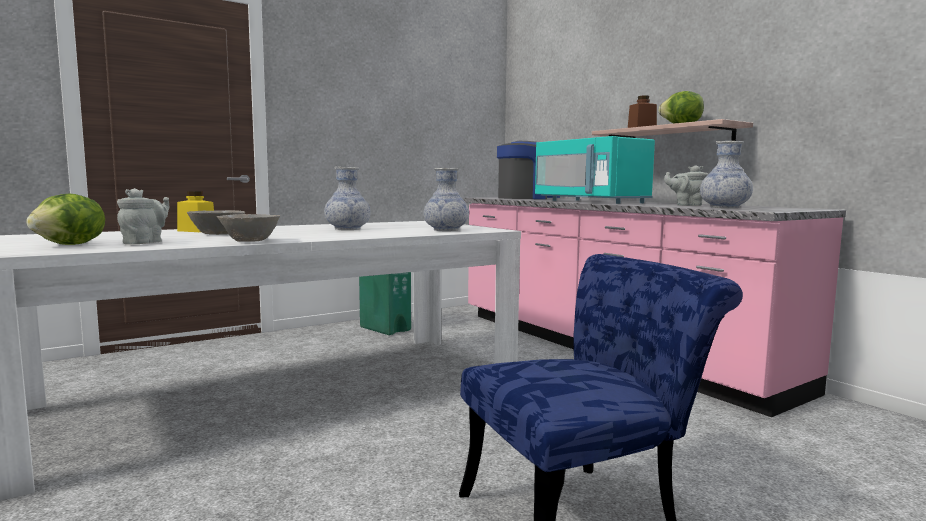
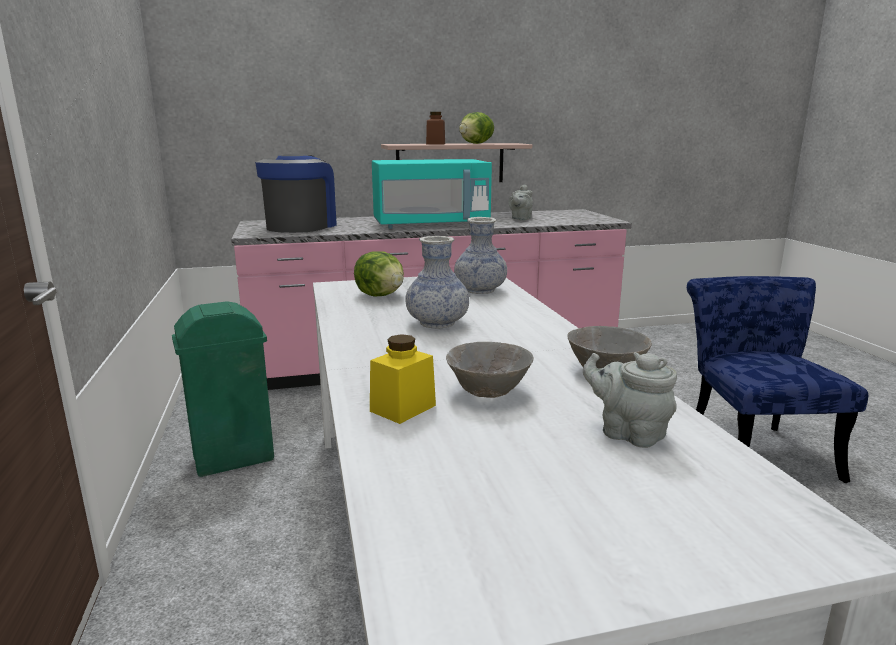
camera: 70 degrees left, 10 degrees up
(72, 245) = (666, 491): lettuce -> lettuce (381, 295)
(724, 207) = (566, 219): vase -> none

